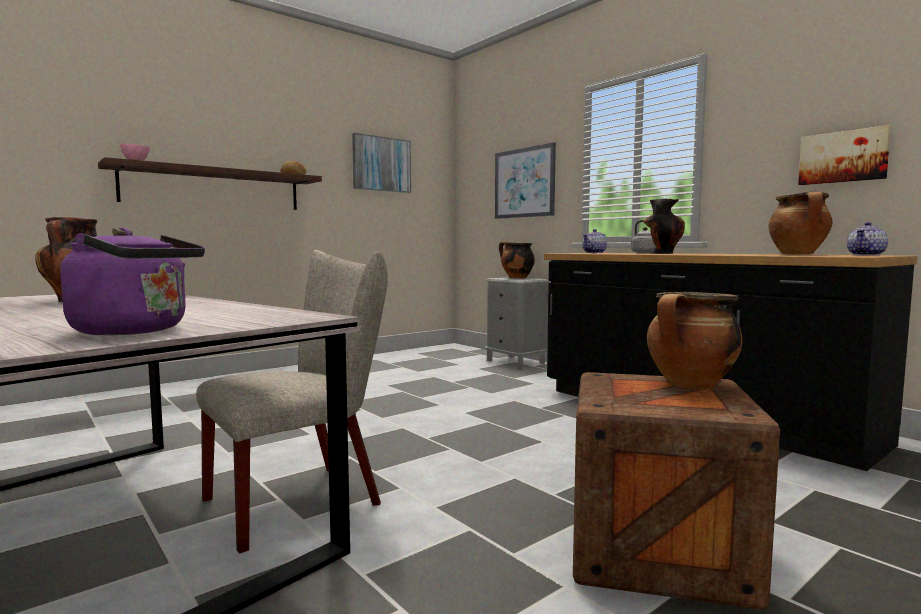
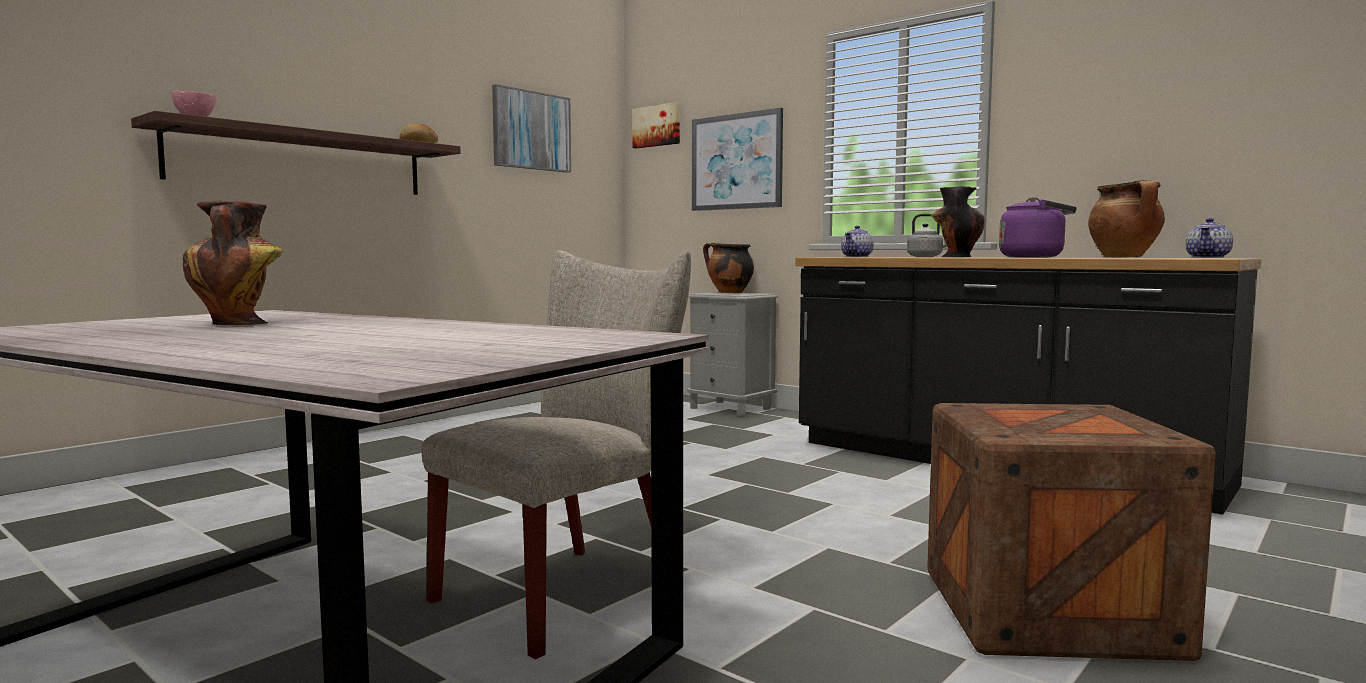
camera: 10 degrees left, 0 degrees up
(136, 331) = (480, 353): purple kettle -> purple kettle (1035, 257)
(690, 386) = (1078, 413): cooking pot -> none
(843, 157) = (1168, 138): picture -> picture (657, 126)

